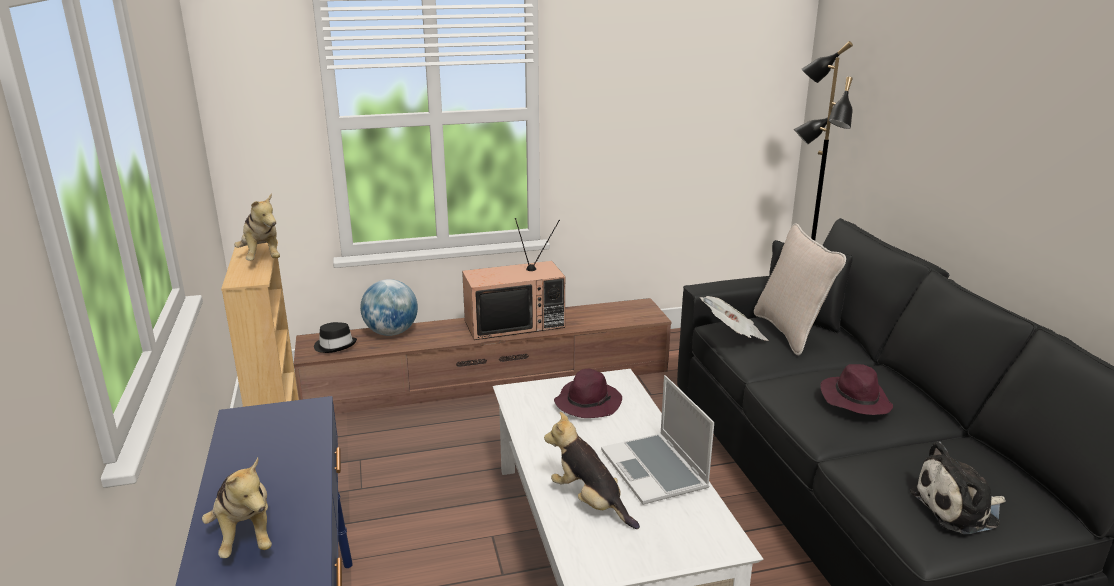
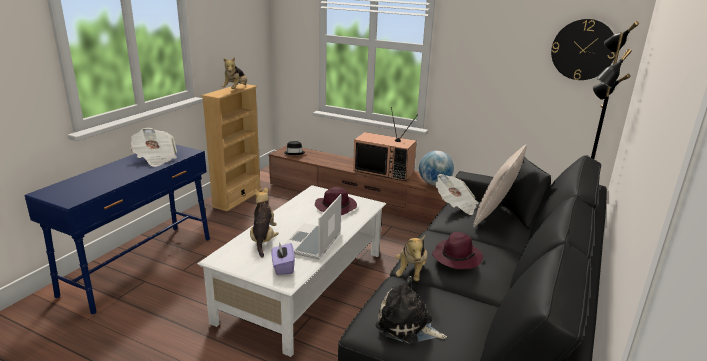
camera: 40 degrees right, 0 degrees up
(245, 535) = (101, 176): plush toy -> plush toy (411, 272)
(275, 448) = (155, 158): none -> newspaper
(391, 333) = (324, 156): globe -> globe (434, 184)
(687, 526) = (283, 267): none -> purple tissue box
(747, 83) = (583, 49): none -> wall clock

